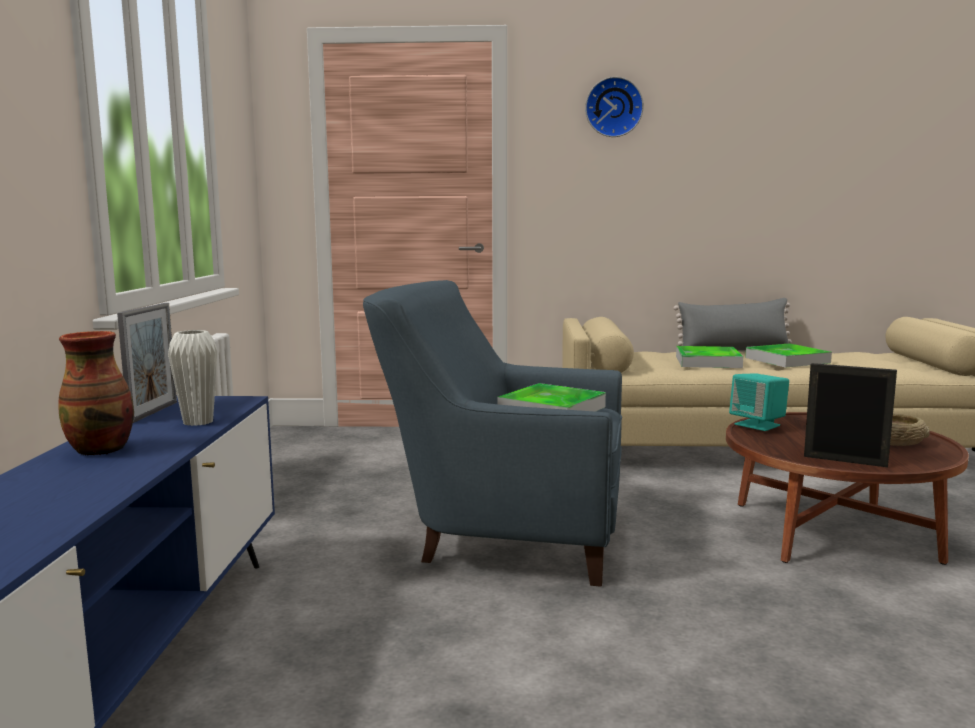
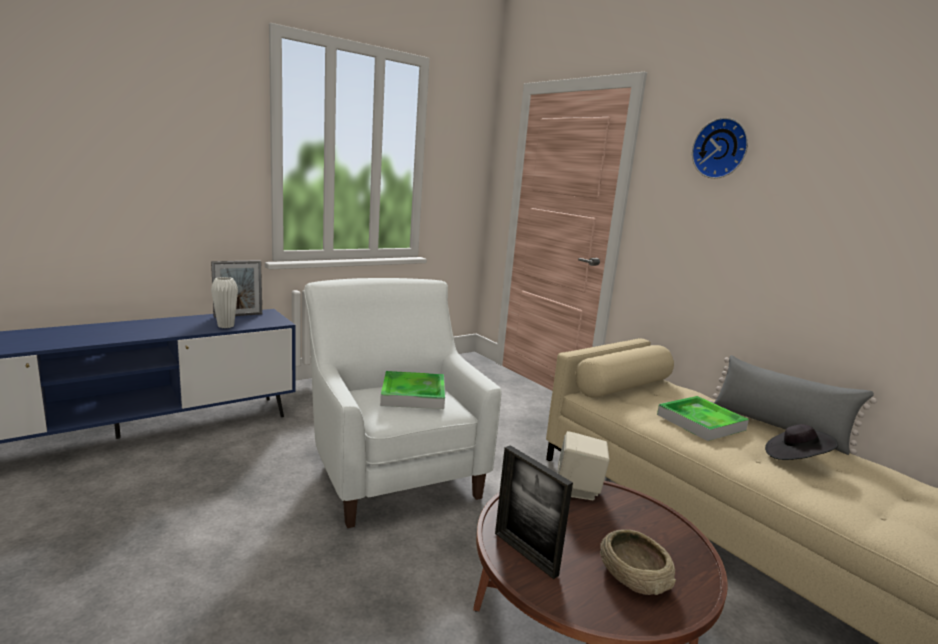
camera: 50 degrees right, 5 degrees up
(102, 450) = (163, 324): vase -> none
(500, 536) = (390, 468): blue armchair -> white armchair
(758, 425) = (579, 489): turquoise speaker -> beige speaker
(787, 360) = (795, 458): tray -> black hat
(845, 460) = (525, 553): picture frame -> picture frame turned 150 degrees clockwise

